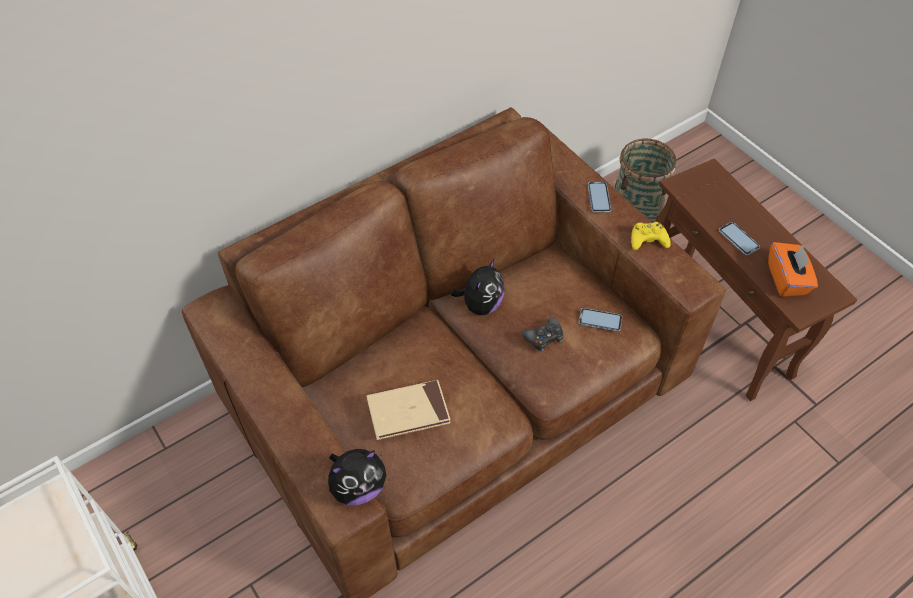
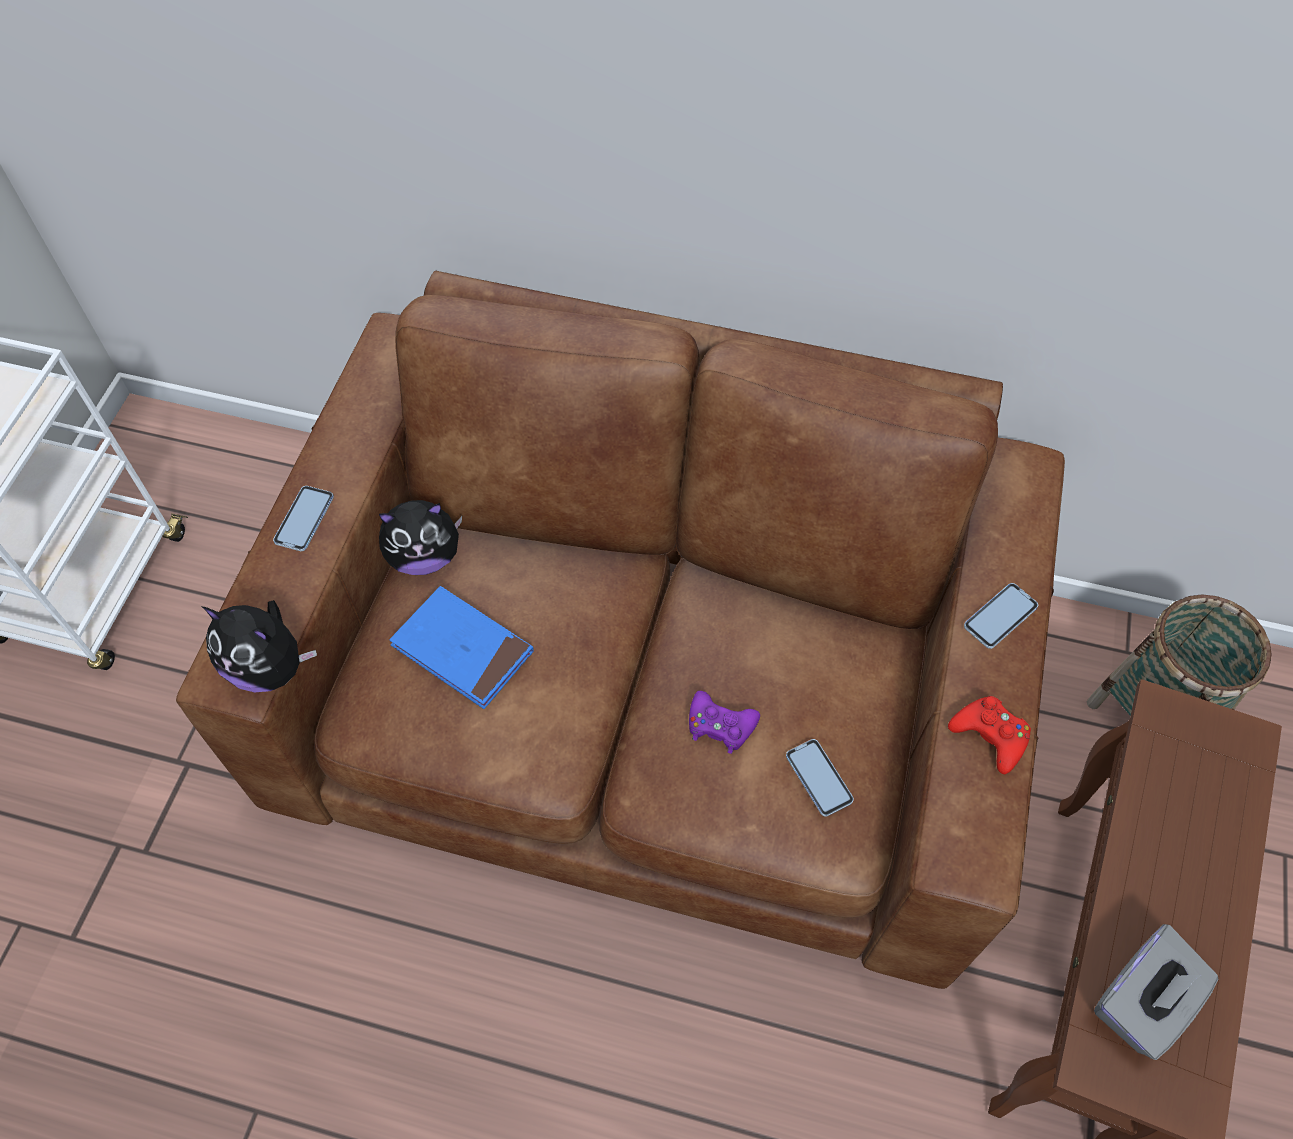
camera: 50 degrees right, 5 degrees up
(408, 411) = (462, 650): beige book -> blue book
(481, 305) = (714, 614): plush toy -> plush toy (425, 557)
(544, 337) = (720, 726): black game controller -> purple game controller
(648, 240) = (990, 736): yellow game controller -> red game controller
(738, 239) = (1148, 871): phone -> phone (304, 519)
(787, 279) = (1142, 1002): orange tissue box -> grey tissue box

